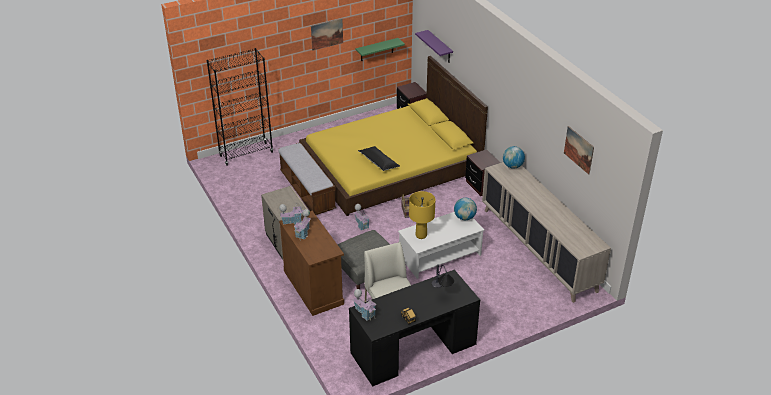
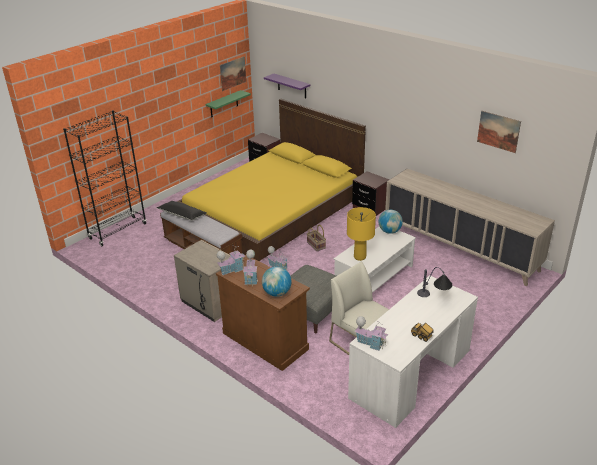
camera: 20 degrees left, 5 degrees down
(327, 34) = (178, 90): picture -> picture (233, 73)
(379, 162) = (272, 203): black pillow -> black pillow (182, 215)
(413, 348) = (410, 373): black desk -> white desk
(512, 166) = (411, 174): globe -> globe (277, 293)

